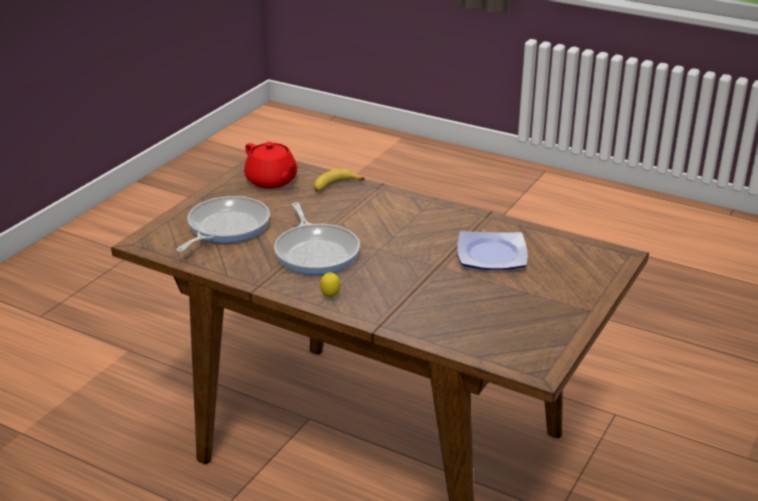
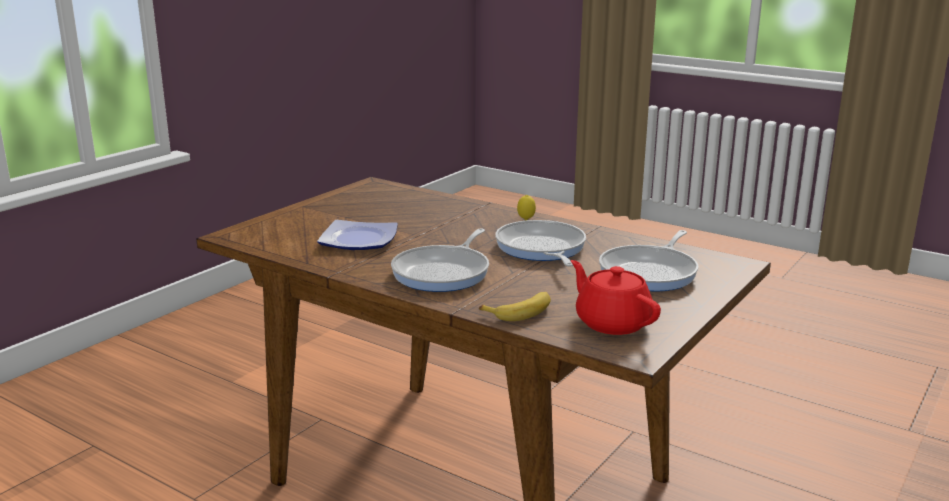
camera: 175 degrees left, 10 degrees down
(398, 219) = (444, 273): none -> frying pan

